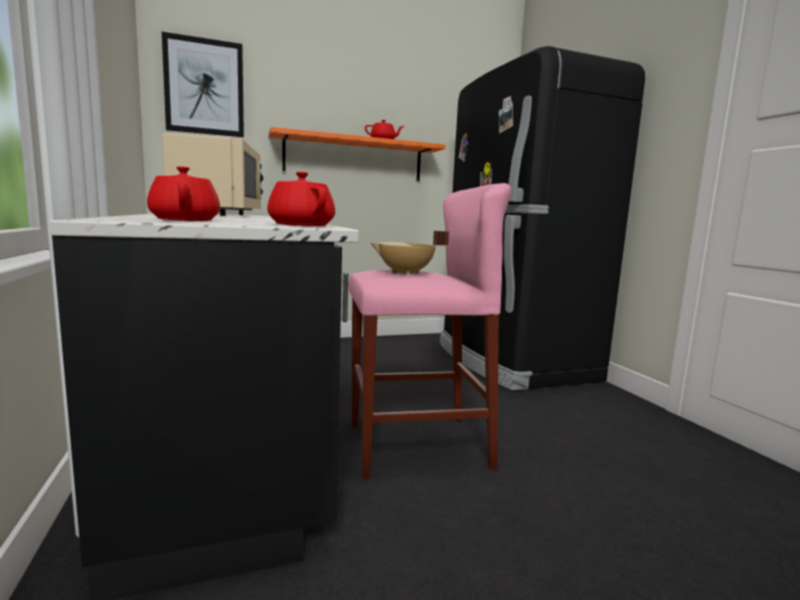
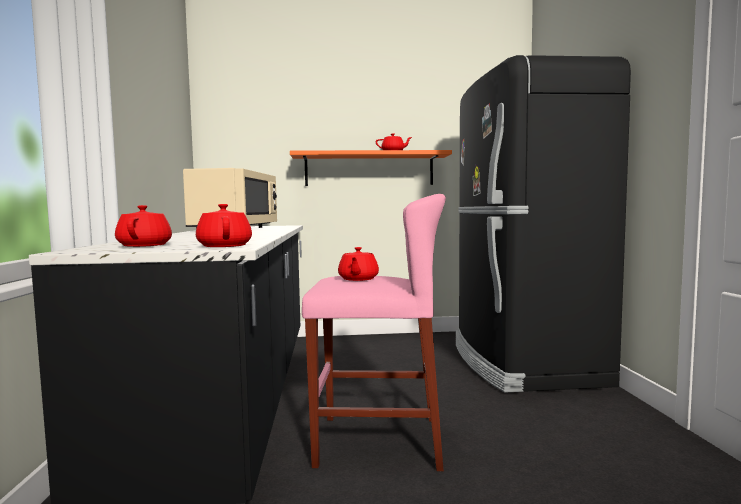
camera: 15 degrees right, 5 degrees down
(204, 87) = (240, 123): picture -> none
(406, 273) = (358, 279): beige cooking pot -> red teapot

